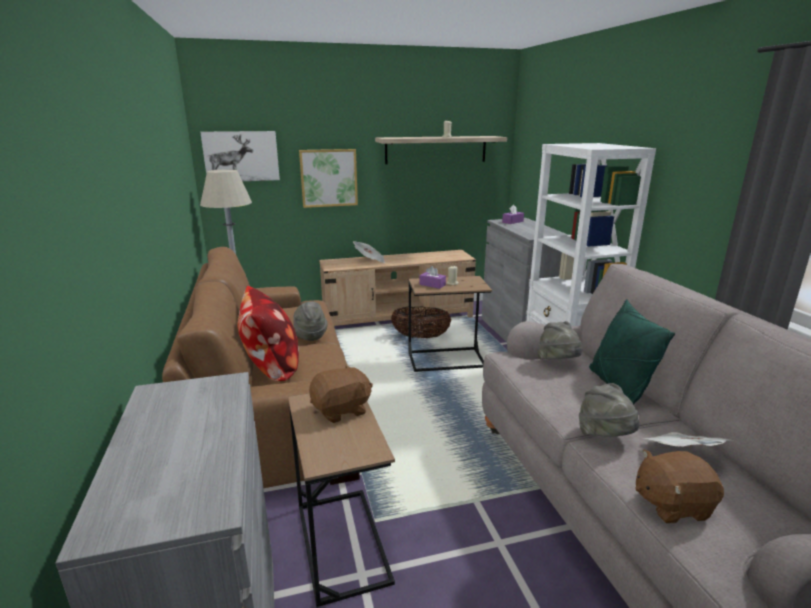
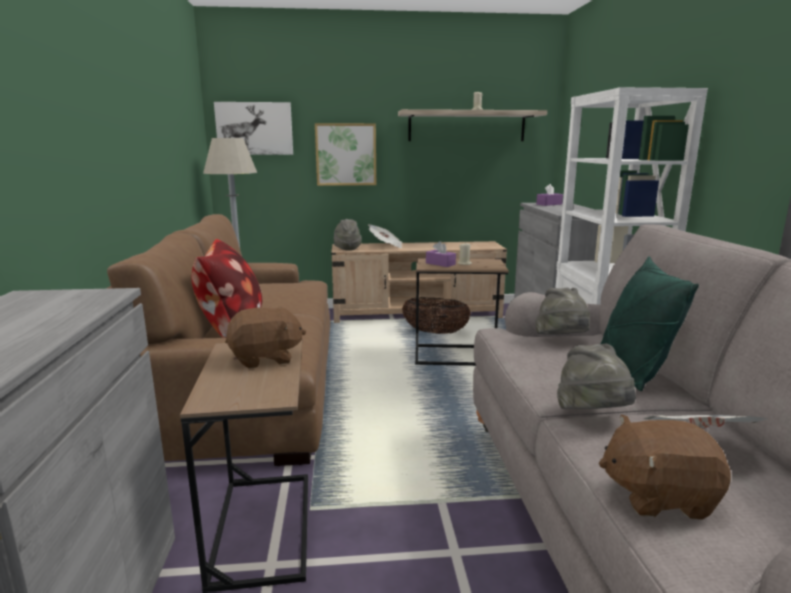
camera: 10 degrees right, 5 degrees down
(310, 335) = (291, 307): grey hat -> grey hat (347, 248)

